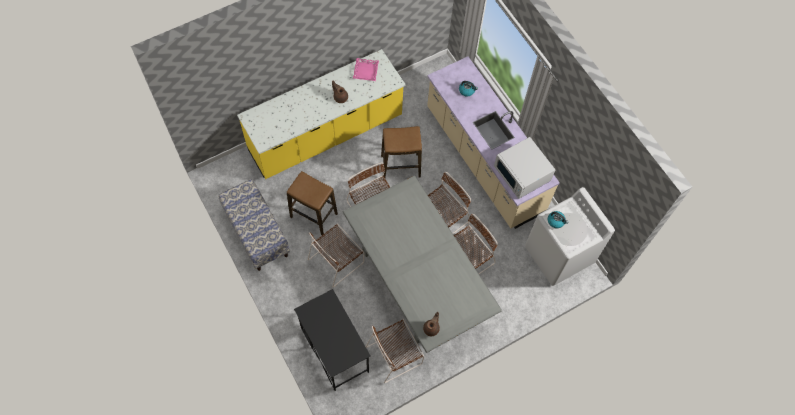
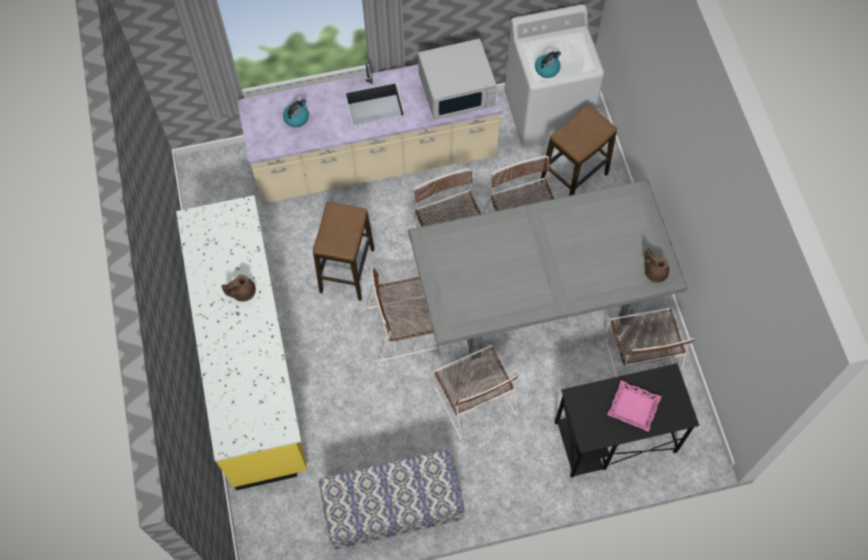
camera: 70 degrees left, 0 degrees up
(313, 215) = (389, 415): stool -> stool (574, 178)
(366, 71) = (208, 243): pink tray -> pink tray (633, 407)

